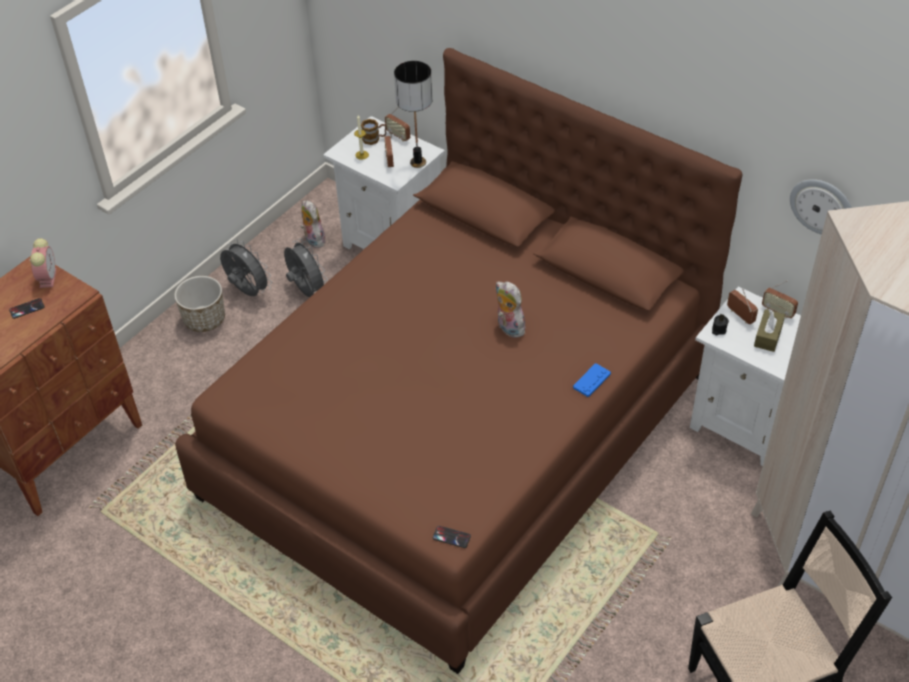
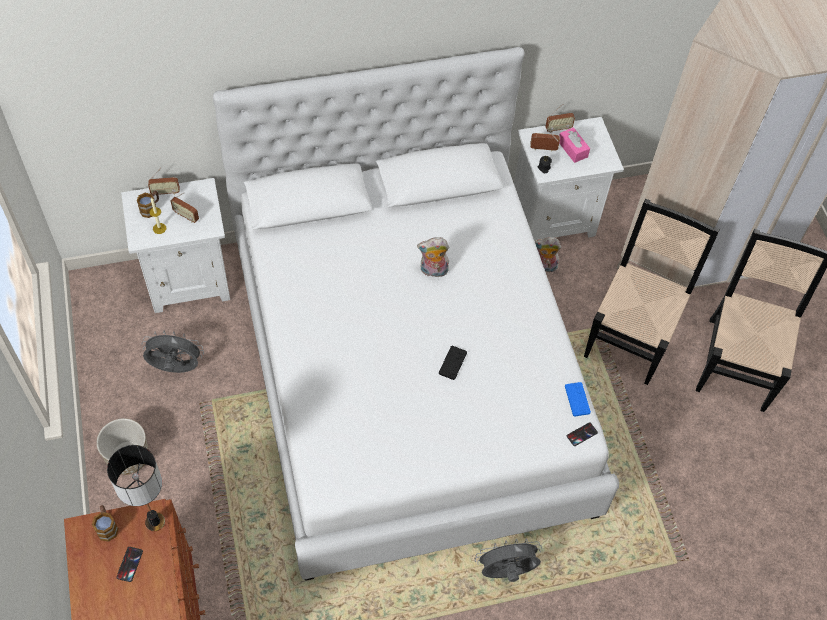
camera: 55 degrees left, 10 degrees up
(47, 277) = (107, 526): alarm clock -> mug
(247, 292) = (131, 408): grey fan -> grey fan (506, 572)
(313, 240) = (125, 327): plush toy -> plush toy (544, 266)
(417, 162) = (208, 202): table lamp -> table lamp (154, 522)
(428, 399) = (452, 363): none -> black game controller
(459, 434) = (409, 374): brown bed -> white bed
(591, 380) = (524, 263): blue game controller -> blue game controller (577, 399)
(688, 573) = (631, 337): none -> chair
(768, 336) = (572, 149): brown tissue box -> pink tissue box
(822, 206) = (582, 37): wall clock -> none

